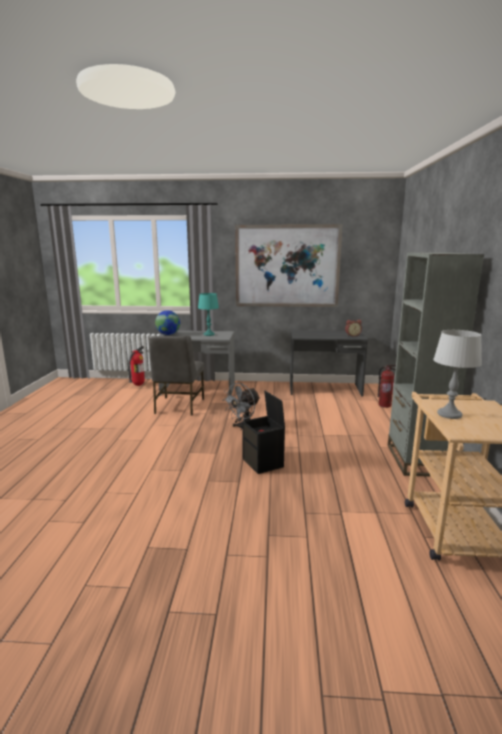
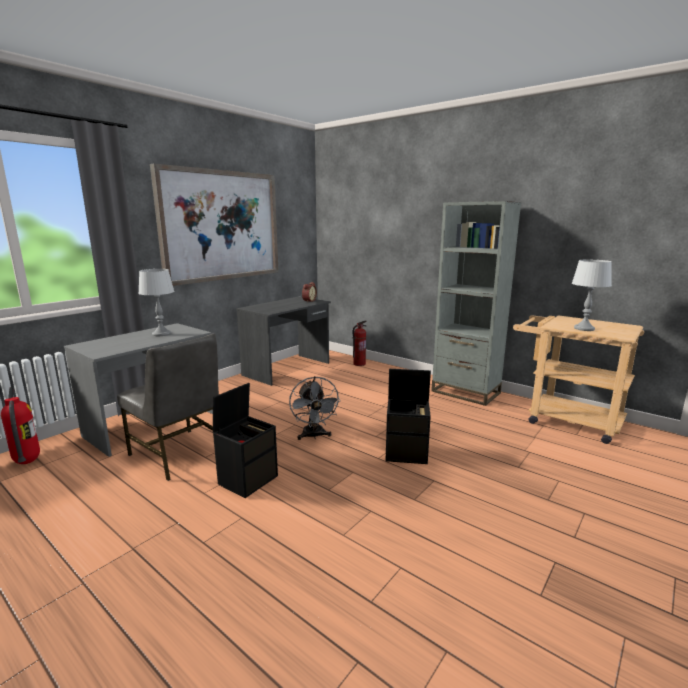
camera: 55 degrees left, 0 degrees up
(168, 334) = (96, 349): globe -> none
(175, 429) = (248, 479): none -> black storage box
(209, 334) = (161, 334): turquoise table lamp -> grey table lamp

